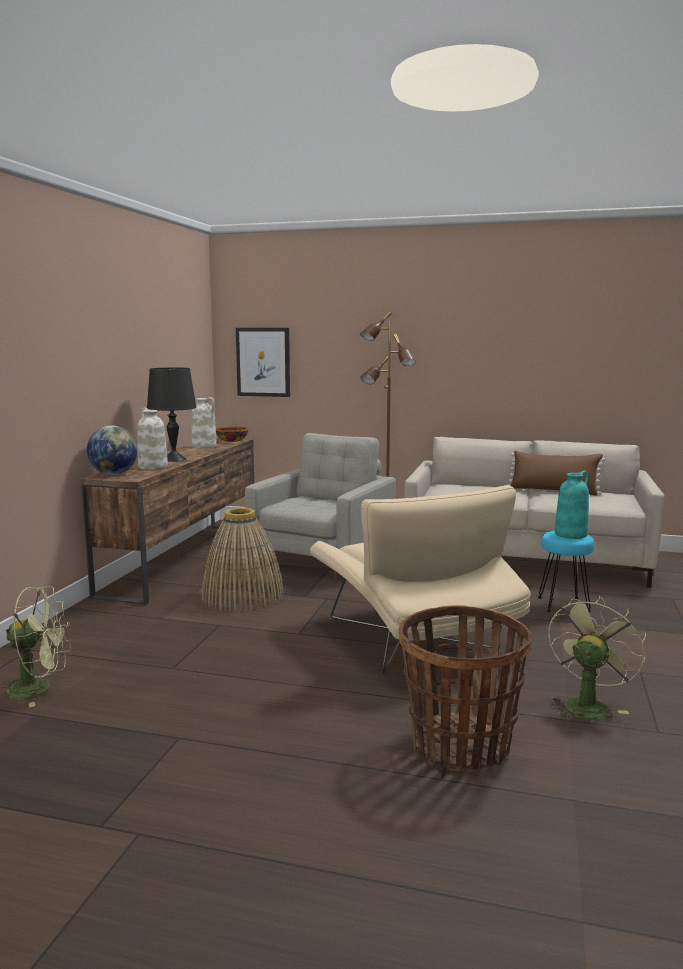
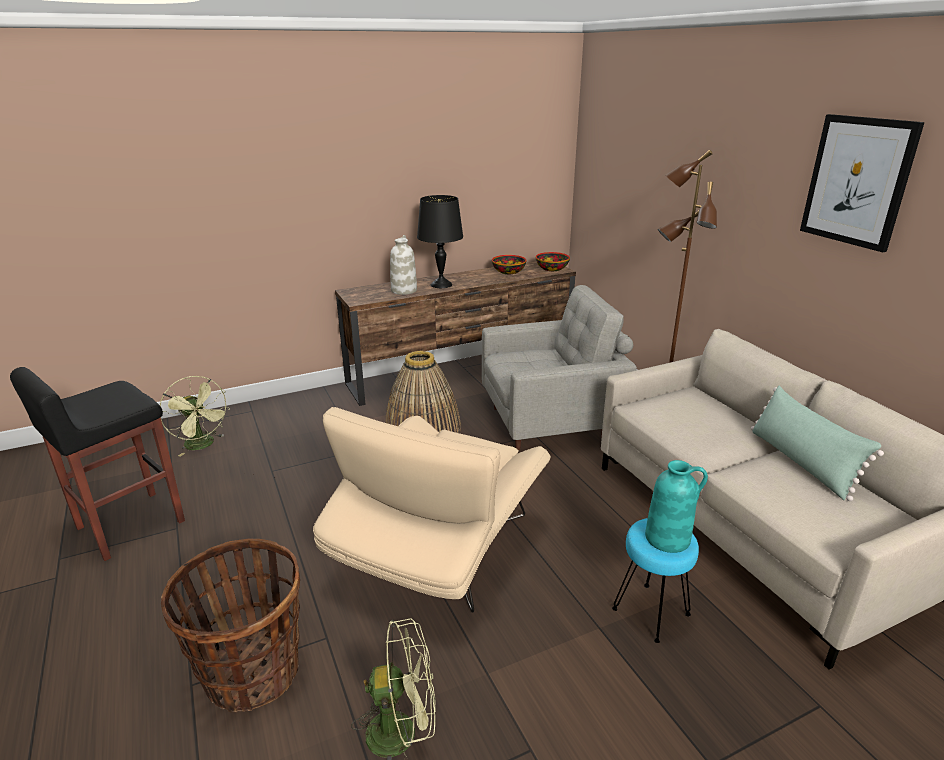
camera: 50 degrees right, 15 degrees up
(114, 474) = (362, 291): globe -> none
(116, 765) = (128, 525): none -> black stool
(204, 446) = (509, 272): white vase -> bowl
(263, 362) = (606, 188): picture -> picture (857, 181)
(553, 491) = (801, 463): brown pillow -> green pillow

